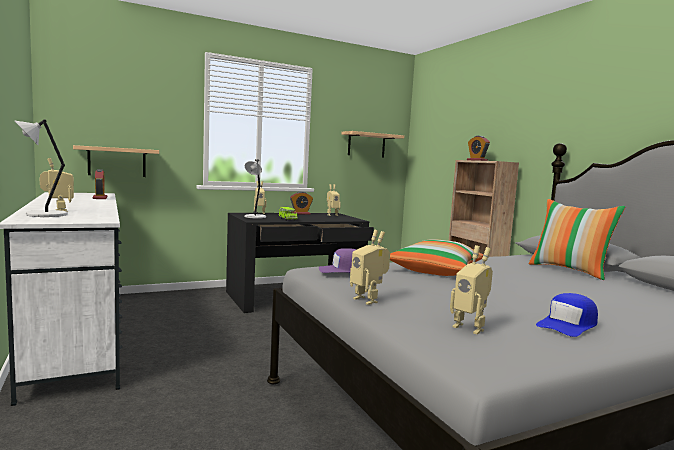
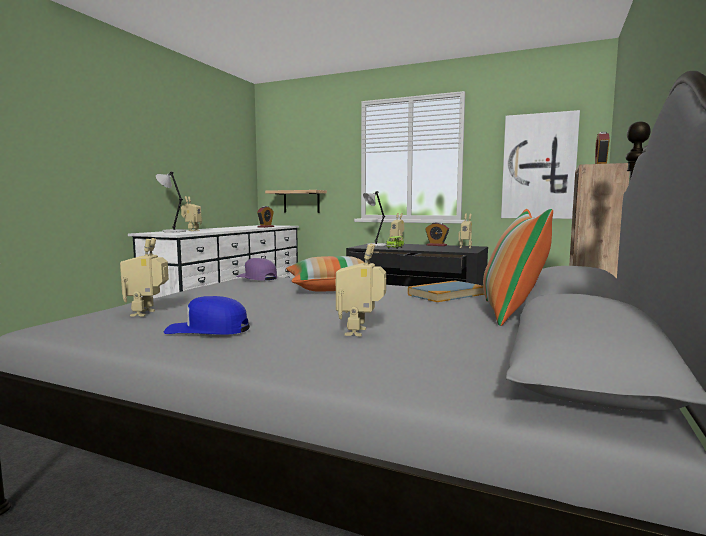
camera: 50 degrees right, 0 degrees up
(366, 145) = (538, 166): shelf -> picture
(368, 300) = (185, 292): toy robot -> toy robot (361, 332)
(497, 263) = (446, 294): none -> book

